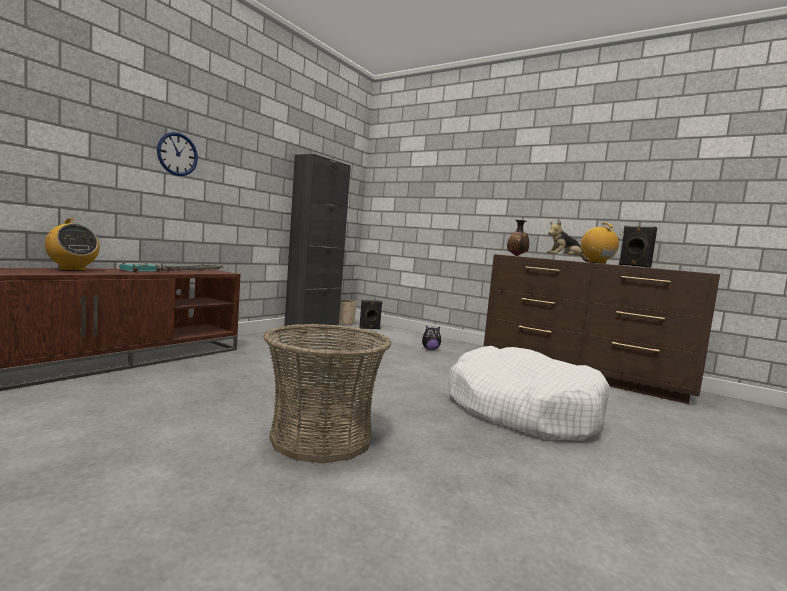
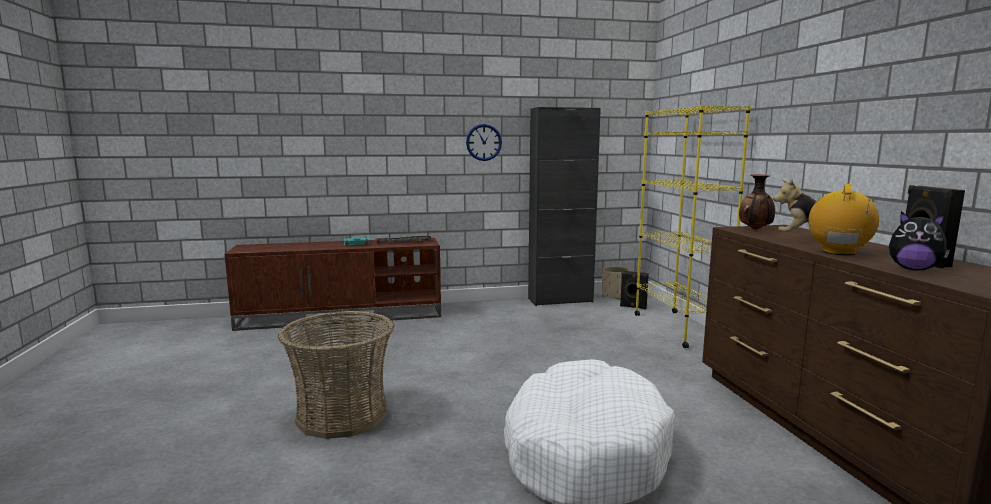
camera: 45 degrees right, 5 degrees up
(72, 269) = (309, 244): radio -> none
(177, 154) = (395, 137): wall clock -> wall clock (484, 142)
(421, 337) = (679, 328): none -> yellow bookcase
(430, 349) = (652, 347): plush toy -> plush toy (913, 269)

